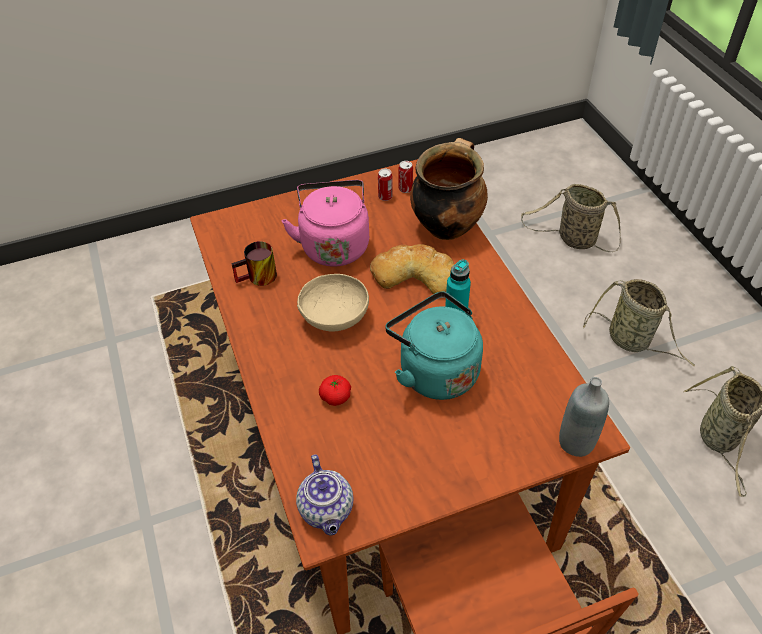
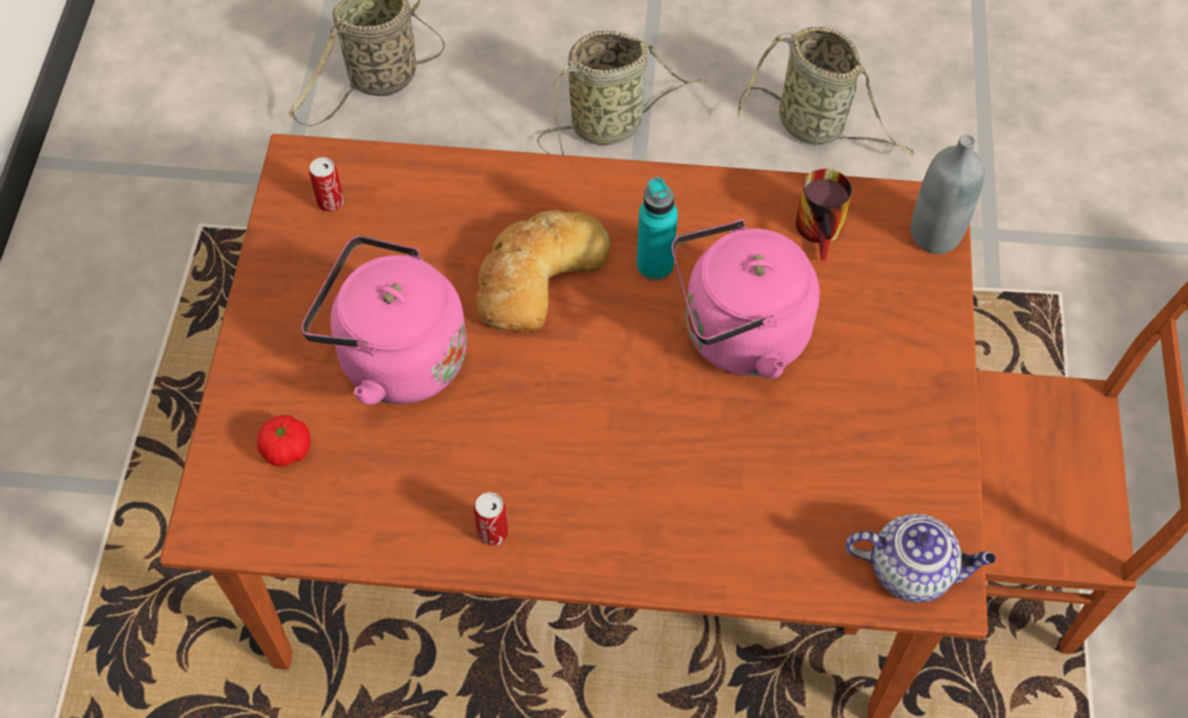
camera: 65 degrees left, 10 degrees up
(258, 279) = (403, 500): mug -> mug (824, 231)
(334, 318) = (561, 422): beige bowl -> none
(335, 397) = (719, 482): tomato -> tomato (287, 449)
(385, 196) = (329, 238): can -> can (493, 532)
(434, 370) = (738, 335): turquoise kettle -> pink kettle
(446, 226) = (456, 187): cooking pot -> none

